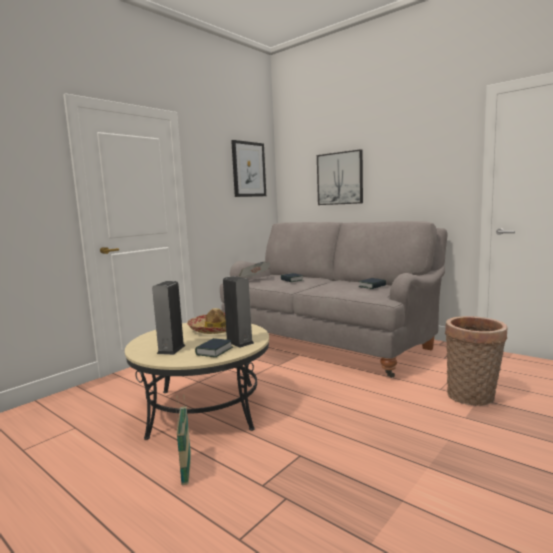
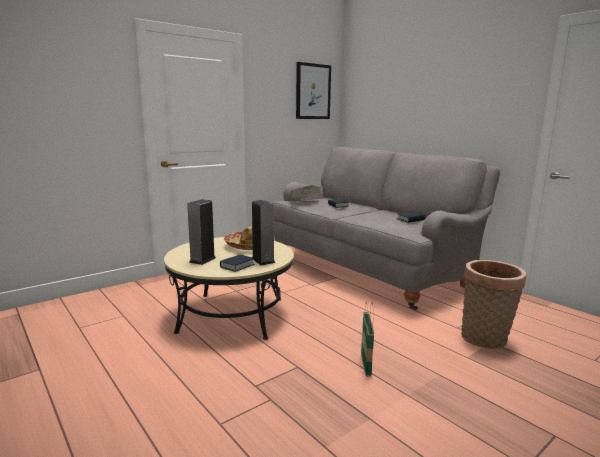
camera: 10 degrees right, 5 degrees up
(186, 470) = (198, 364): basket -> basket (365, 365)
(340, 178) = (402, 106): picture -> none

